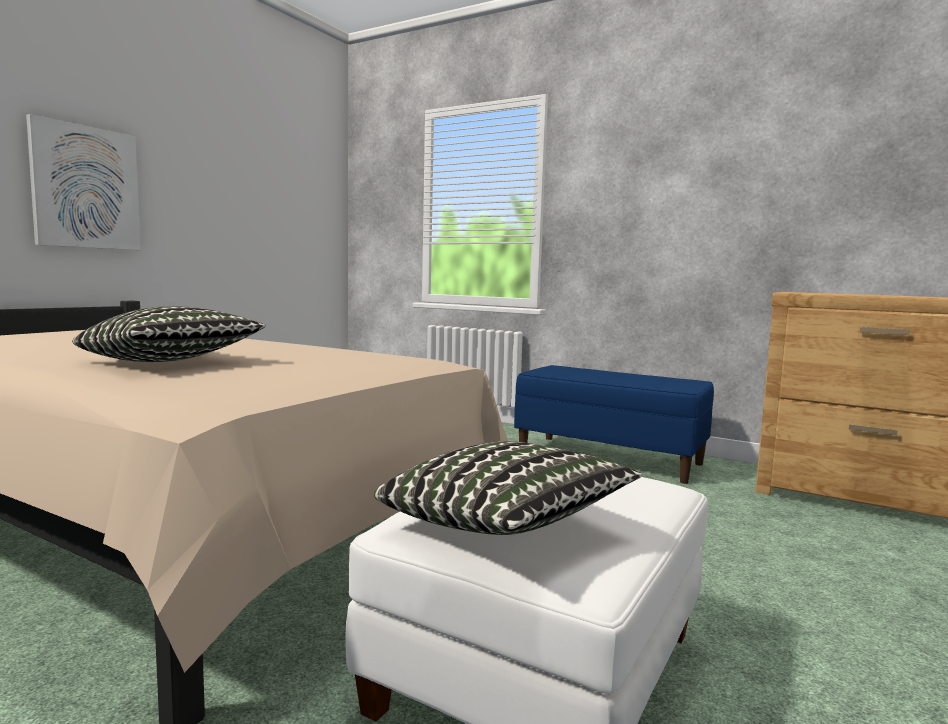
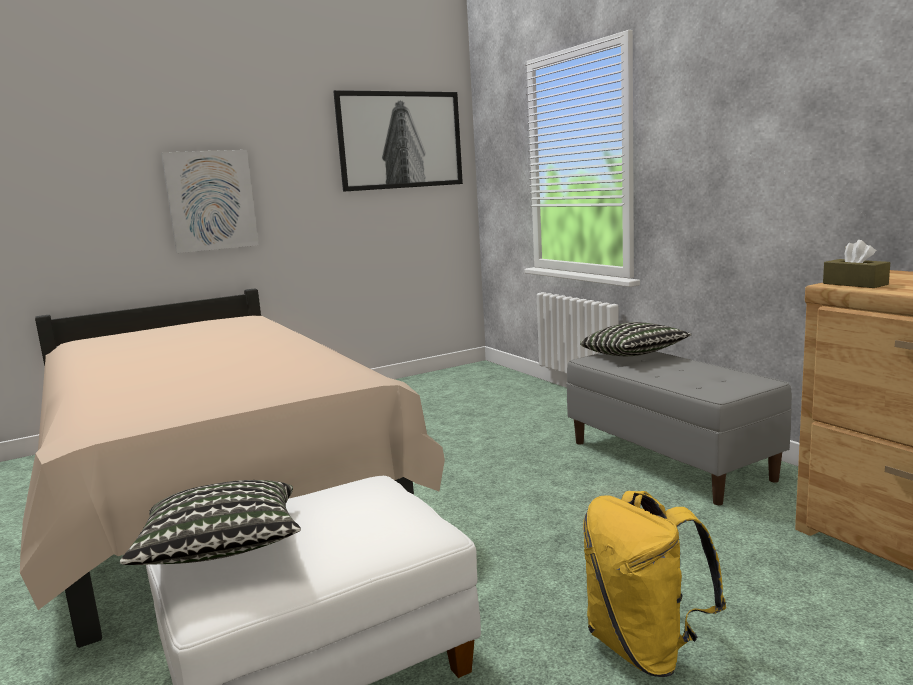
camera: 30 degrees right, 5 degrees up
(170, 362) = (162, 374): pillow -> pillow (633, 356)
(287, 165) = (400, 140): none -> picture
(610, 458) = (670, 460): blue bench -> grey bench
(779, 587) = (645, 649): none -> yellow backpack
(802, 292) = (855, 284): none -> brown tissue box

